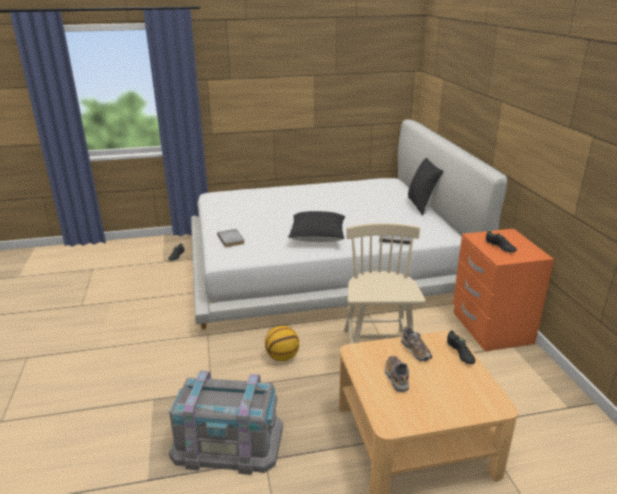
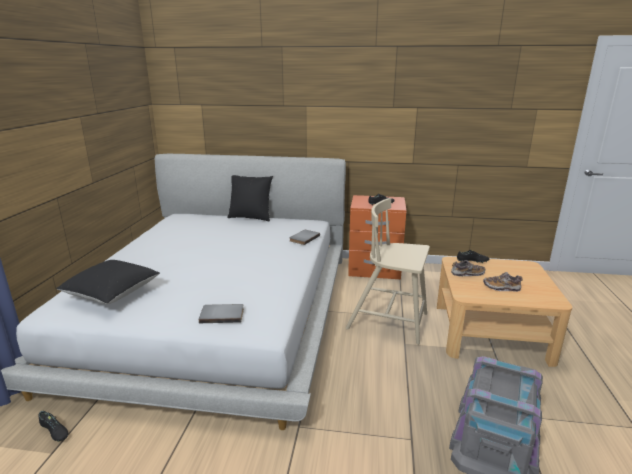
camera: 70 degrees left, 5 degrees down
(282, 357) = (370, 374): basketball -> none
(317, 237) = (267, 267): black pillow -> black pillow (112, 294)

